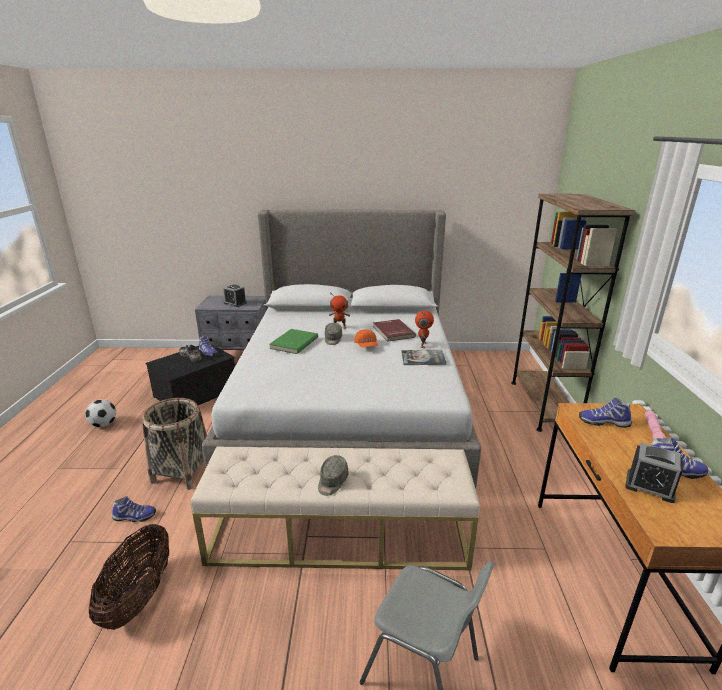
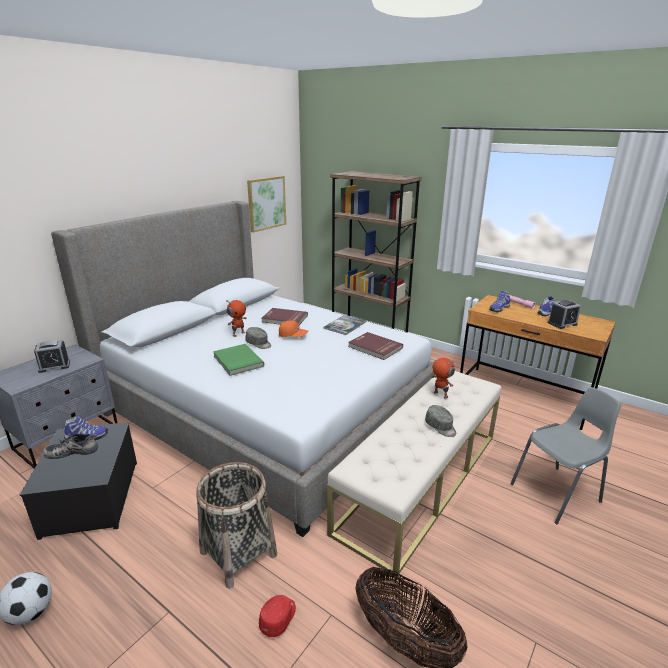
camera: 55 degrees left, 0 degrees up
(134, 517) = (278, 618): shoe -> red cap
(396, 386) = (374, 348): none -> red book
(422, 345) = (323, 318): toy robot -> toy robot (440, 395)
(491, 219) = (266, 203): none -> picture

